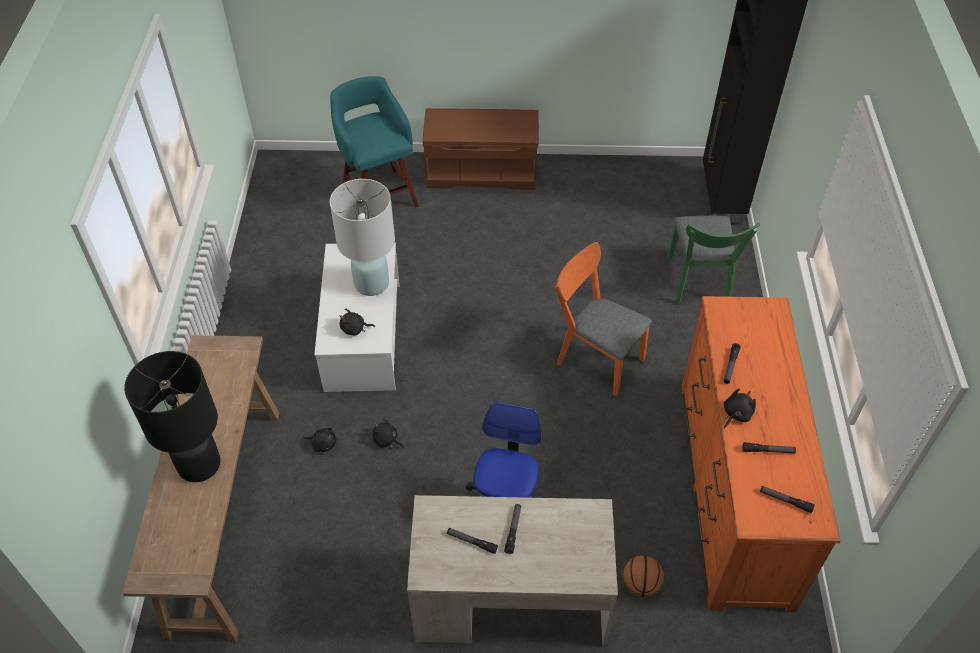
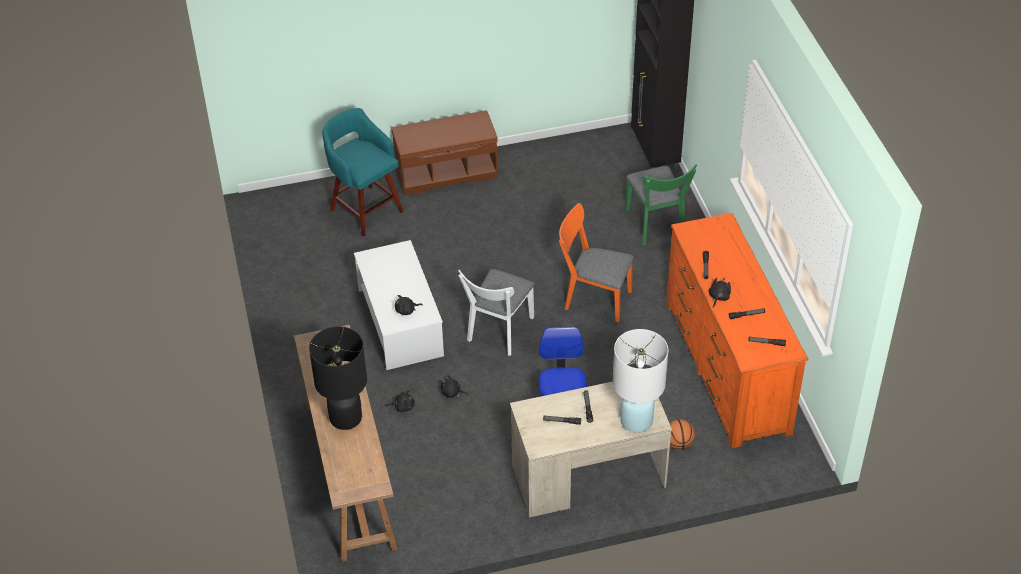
camera: 15 degrees left, 5 degrees down
(371, 283) = (404, 274): white table lamp -> white table lamp (636, 420)
(469, 375) = (498, 332): none -> white chair

